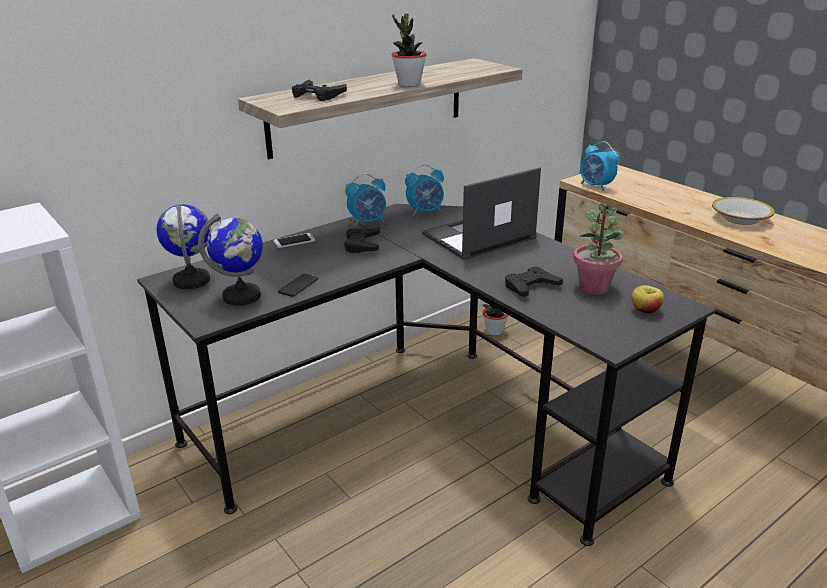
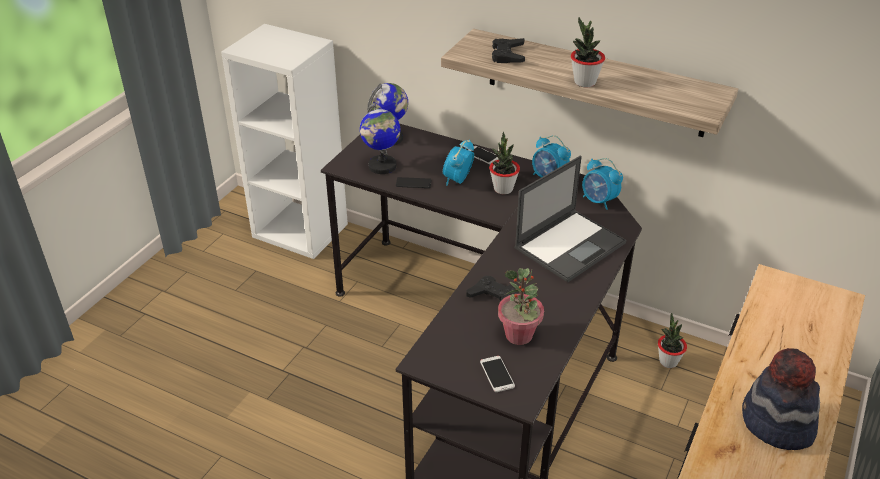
camera: 65 degrees right, 10 degrees up
(362, 244) = (503, 189): black game controller -> potted plant
(478, 237) = (570, 245): laptop -> laptop turned 105 degrees clockwise
(596, 186) = (766, 293): alarm clock -> alarm clock (457, 180)
(645, 310) = (497, 374): apple -> phone
(740, 218) = (776, 424): bowl -> hat

